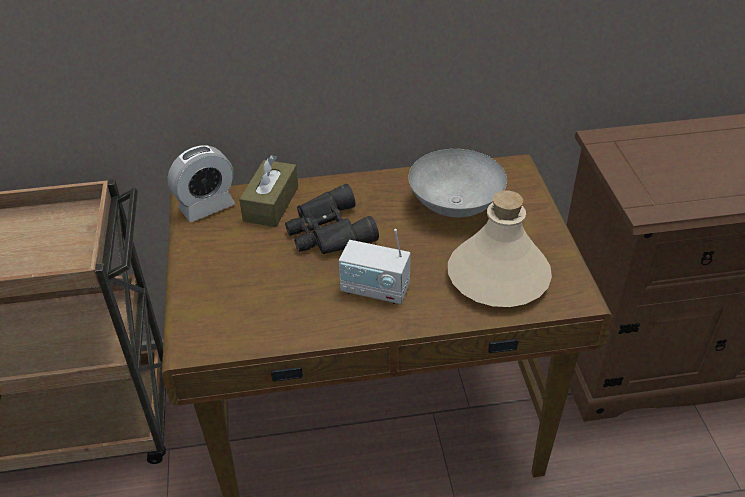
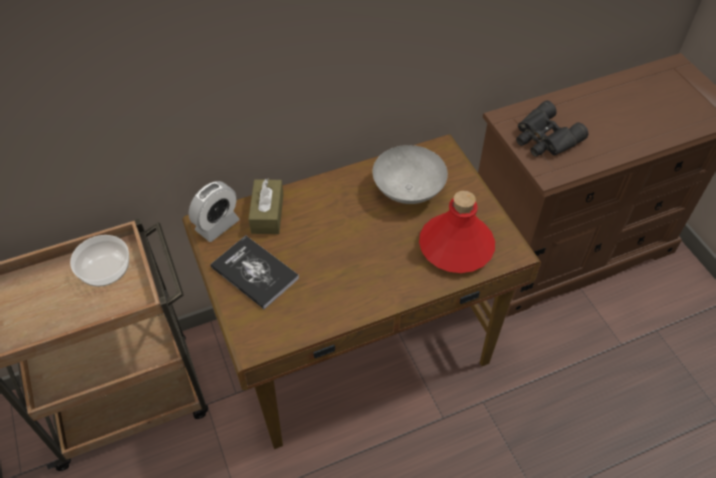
camera: 15 degrees left, 10 degrees up
(56, 228) = (106, 269): none -> bowl
(229, 264) = (254, 273): none -> book
(328, 232) = (320, 231): black binoculars -> black binoculars (544, 138)
(375, 290) = (371, 274): radio -> none
(497, 277) = (455, 247): beige bottle -> red bottle

